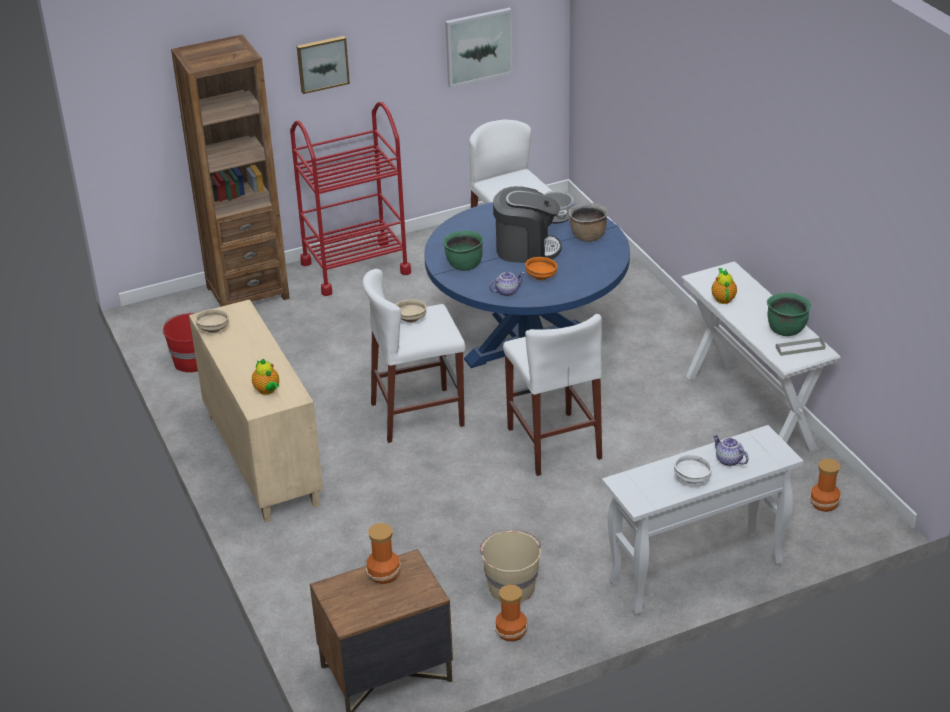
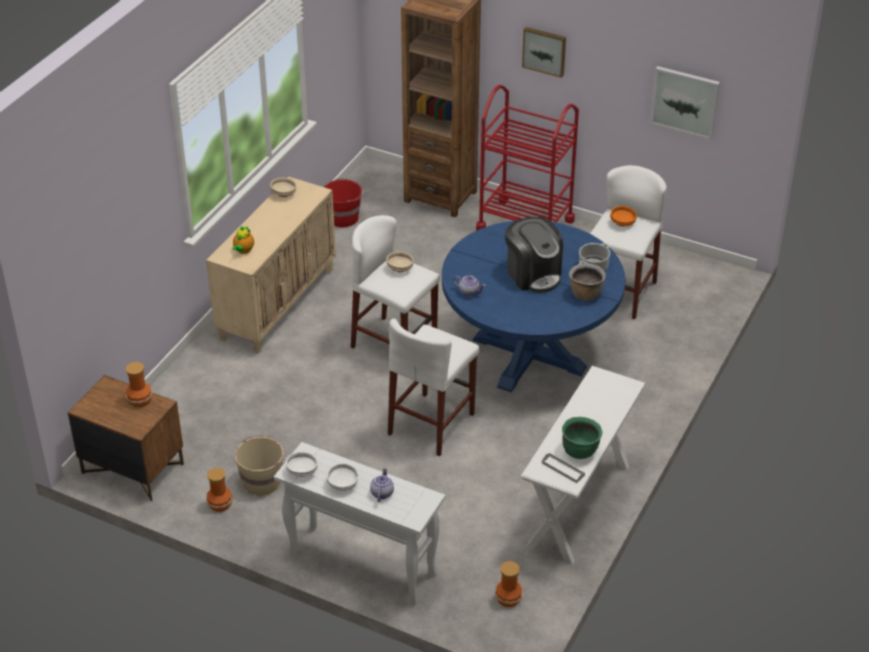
camera: 50 degrees right, 5 degrees up
(464, 265) = (479, 256): green cooking pot -> none
(542, 276) = (506, 298): orange bowl -> orange bowl (623, 223)
(647, 495) = (302, 471): none -> white bowl
(723, 298) = (585, 400): teapot -> none

